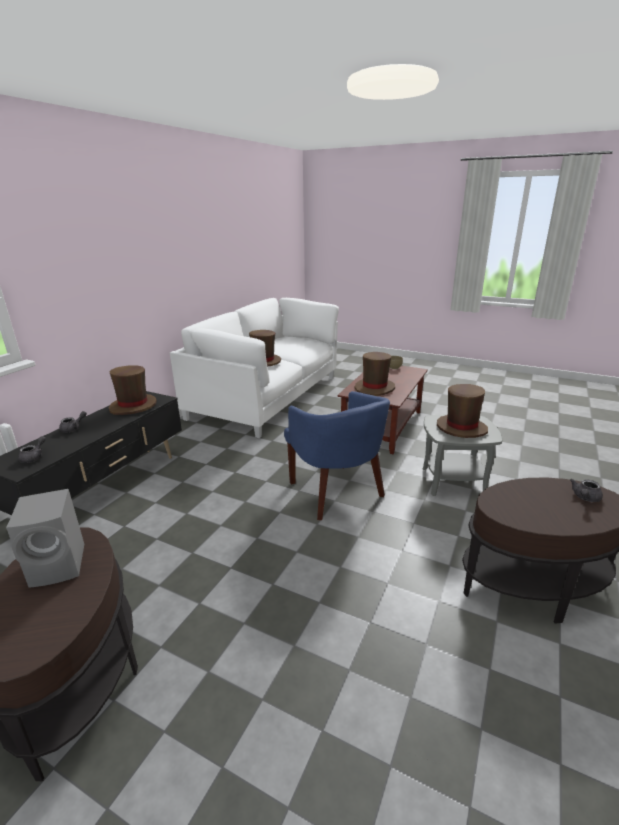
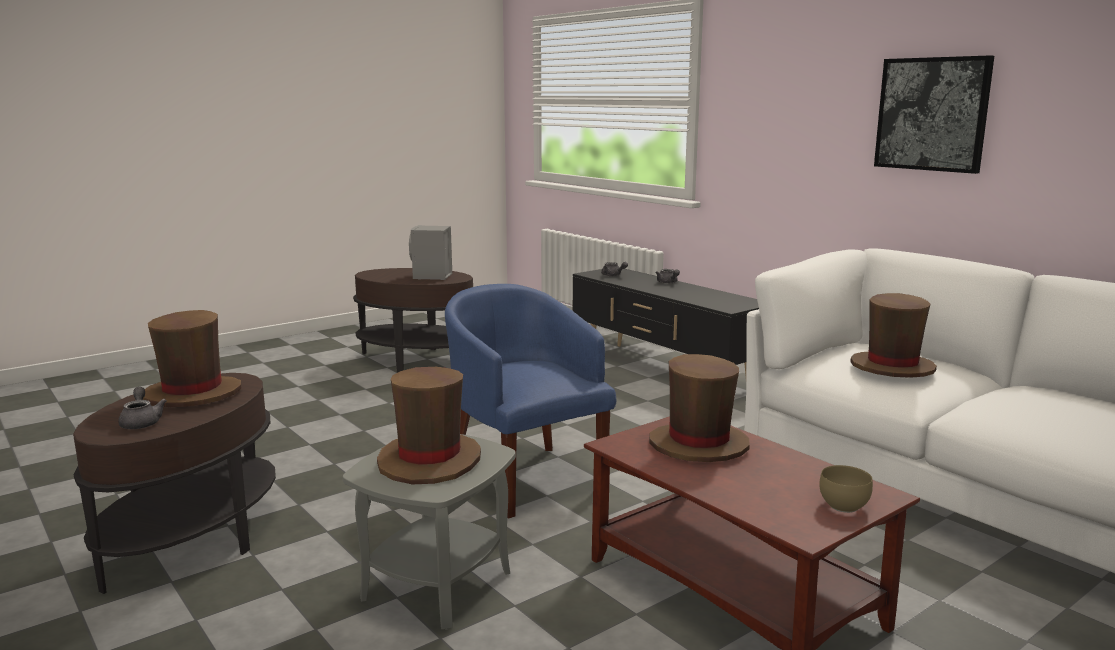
camera: 115 degrees right, 10 degrees down
(133, 406) = (714, 298): brown hat -> brown hat (193, 394)
(168, 251) = (932, 114): none -> picture
(336, 492) = (524, 478): blue armchair -> blue armchair turned 60 degrees clockwise

